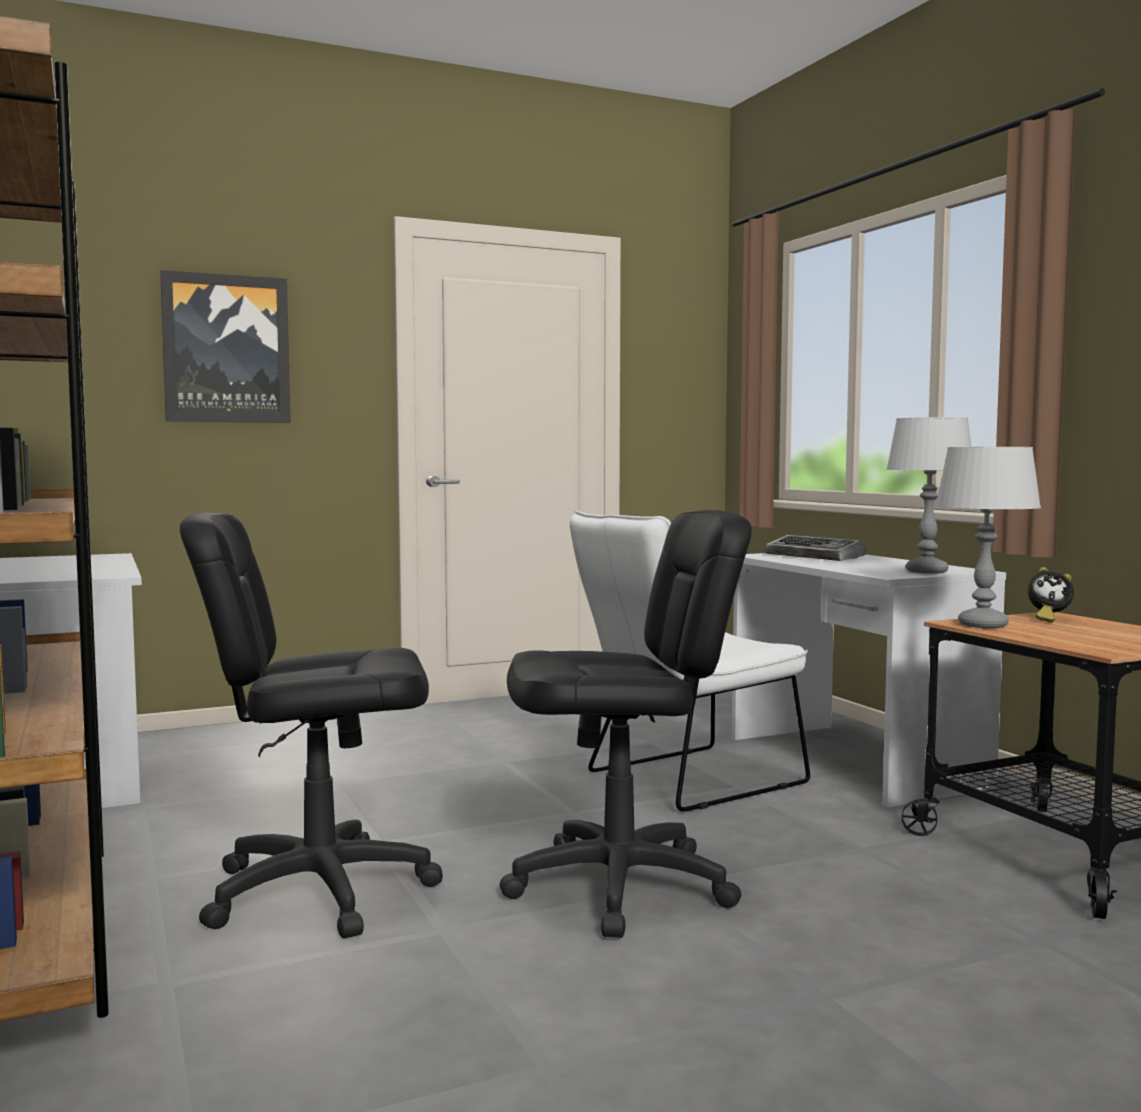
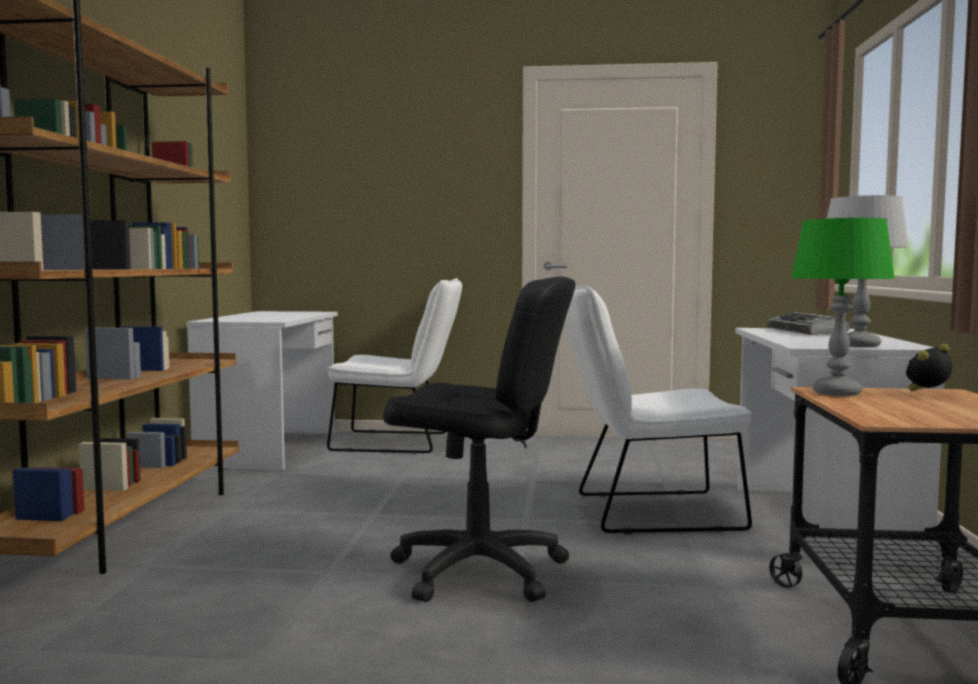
camera: 30 degrees right, 0 degrees up
(226, 349) = (402, 173): picture -> none
(253, 737) = (399, 442): none -> white chair
(319, 890) = (297, 534): black office chair -> none
(983, 625) = (837, 393): grey table lamp -> green table lamp
(1047, 619) = (927, 394): alarm clock -> alarm clock turned 120 degrees clockwise

